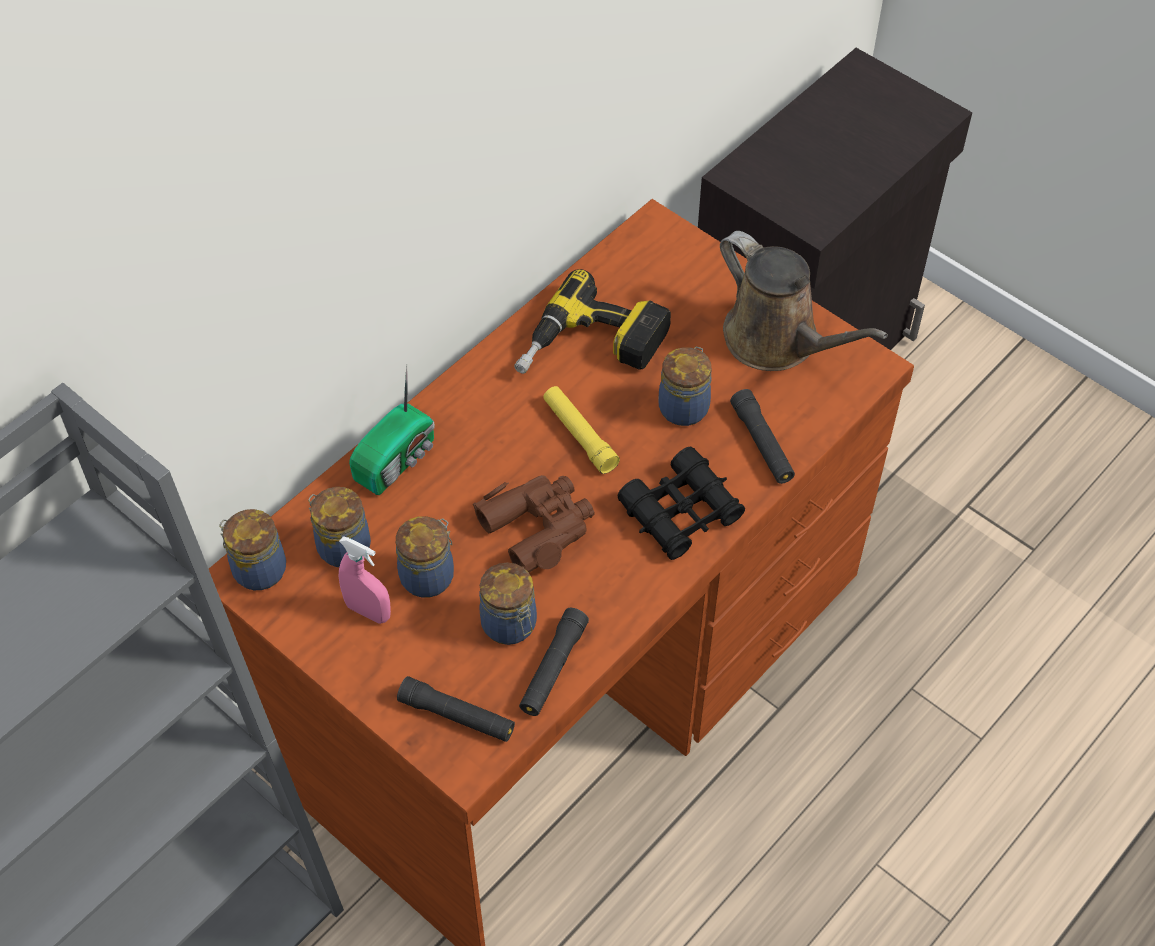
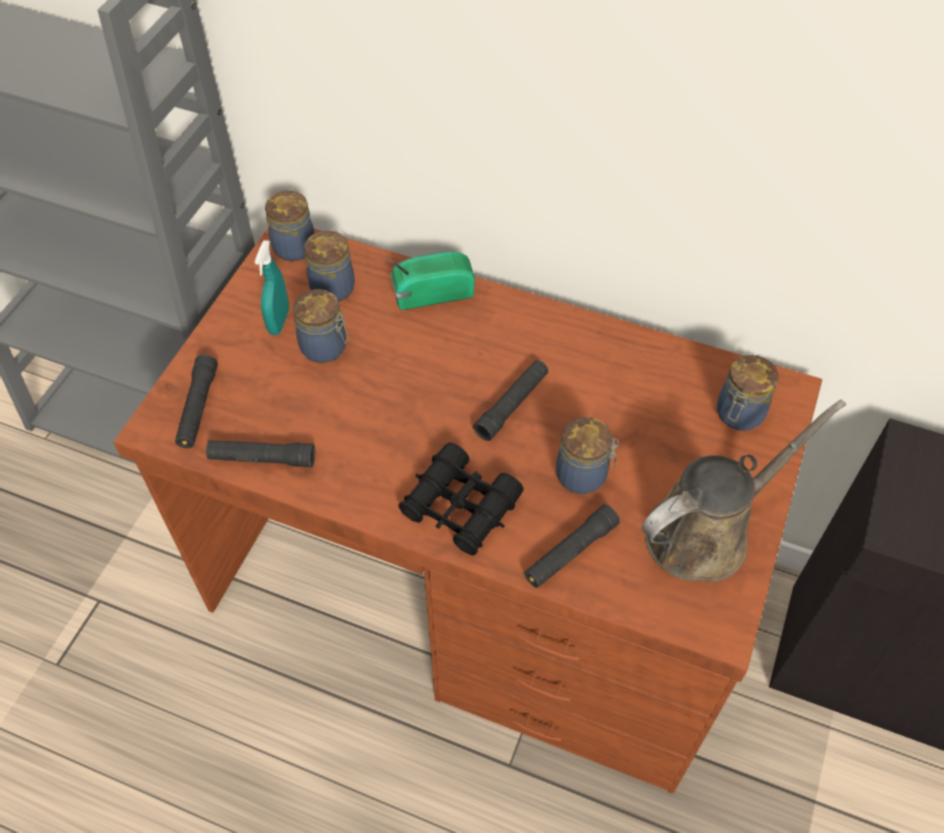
camera: 70 degrees right, 0 degrees up
(368, 611) = (279, 321): pink spray bottle -> turquoise spray bottle
(398, 459) = (430, 293): radio -> radio turned 150 degrees clockwise
(510, 626) = (295, 416): jar -> jar (738, 415)
(538, 526) = (402, 405): brown binoculars -> none
(579, 435) = (512, 405): yellow flashlight -> black flashlight
(591, 349) = (612, 385): power drill -> none
(778, 341) = (706, 532): brown watering can -> brown watering can turned 150 degrees counterclockwise

